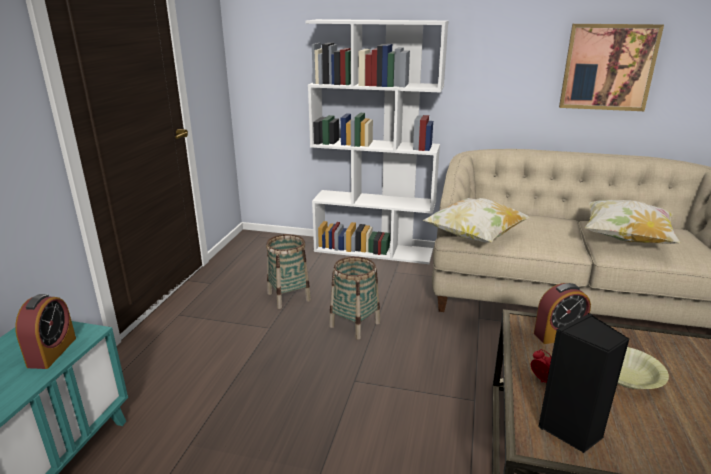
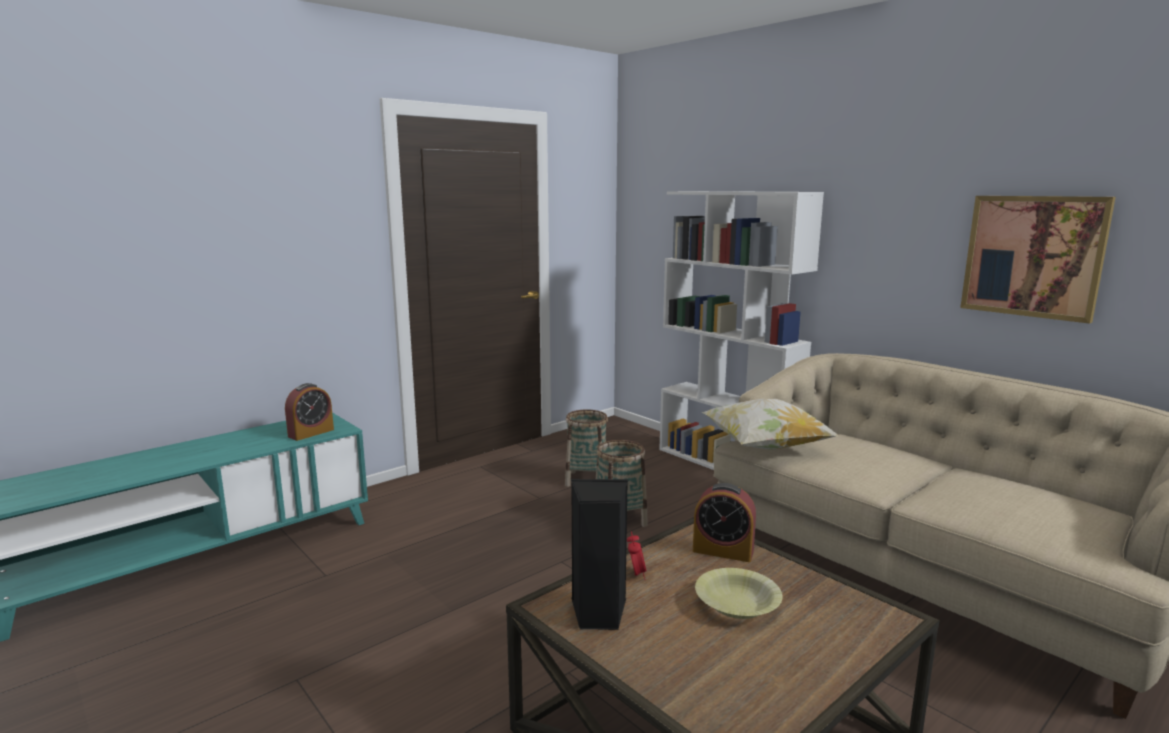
camera: 35 degrees right, 10 degrees down
(625, 239) = (972, 494): pillow -> none

